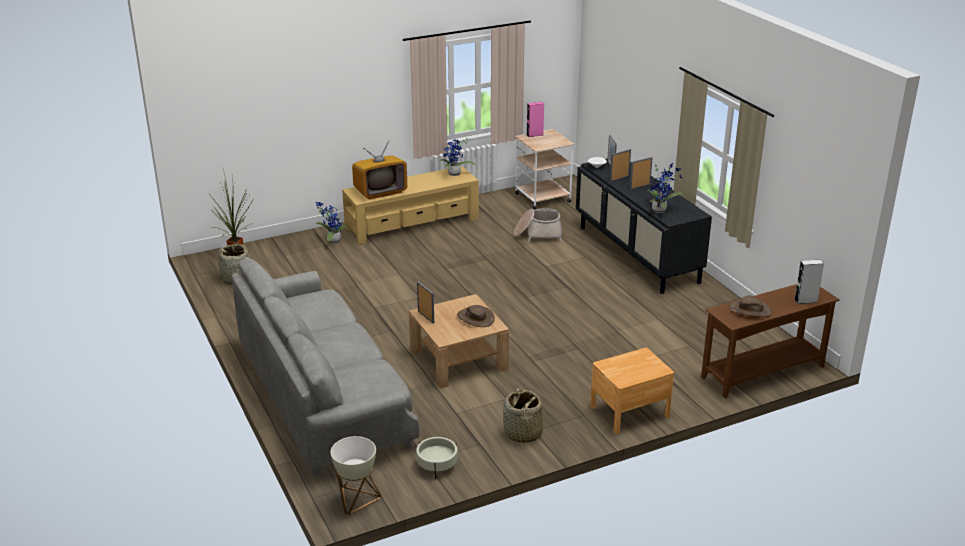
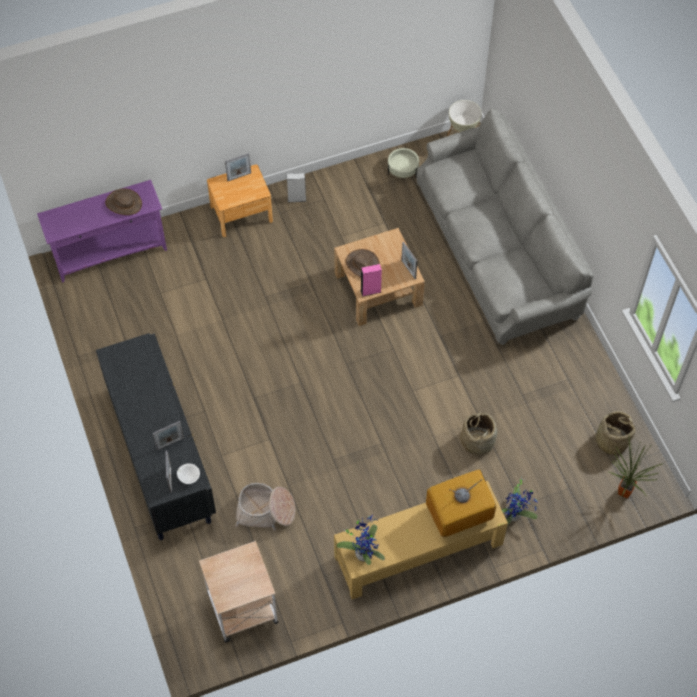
camera: 175 degrees left, 30 degrees up
(522, 433) = (333, 196): basket -> basket (477, 441)
(535, 135) = (247, 593): pink speaker -> pink speaker (370, 291)
(640, 186) = (152, 422): picture frame -> picture frame (239, 176)
(660, 210) = (146, 366): potted plant -> none
(762, 372) = (110, 252): brown console table -> purple console table
(805, 301) = (68, 212): grey speaker -> grey speaker (296, 199)

